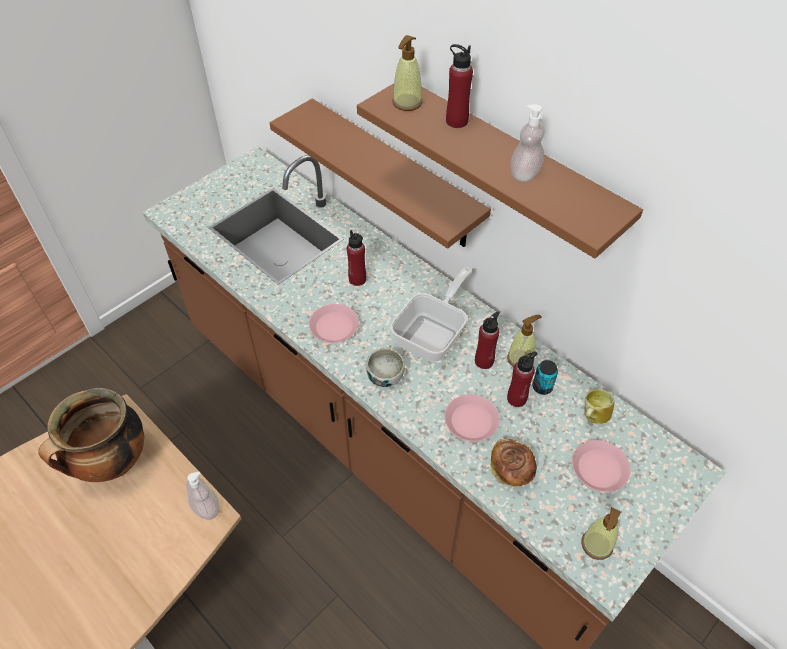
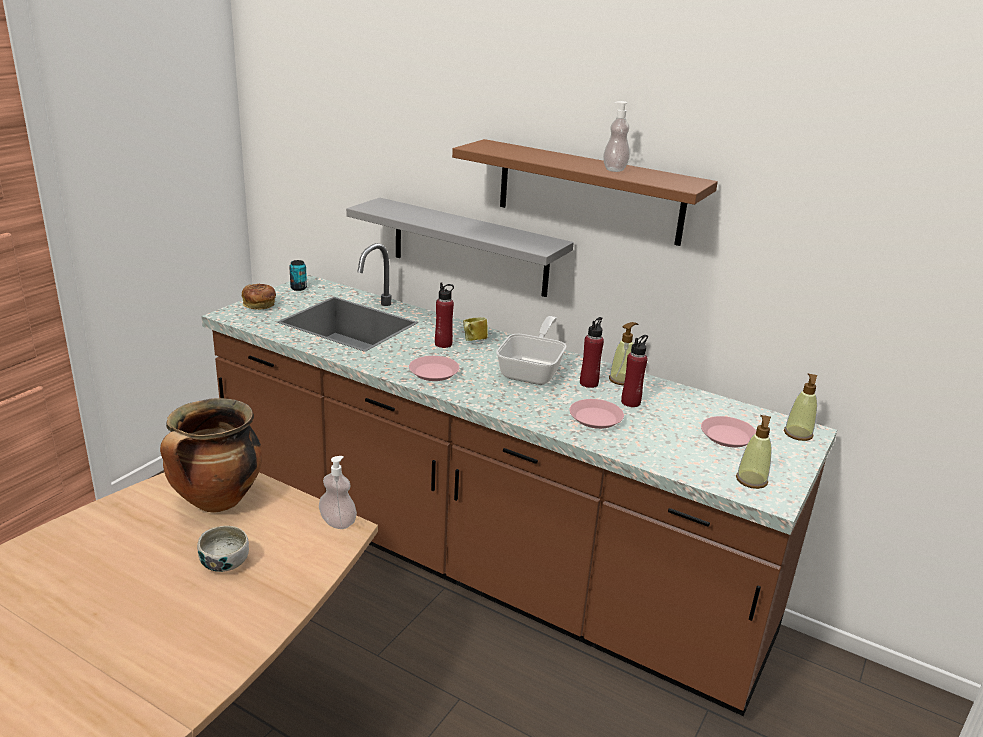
camera: 15 degrees left, 25 degrees down
(385, 376) = (499, 398): bowl -> bowl (225, 563)
(395, 175) = (469, 247): brown shelf -> grey shelf
(407, 103) = (495, 147): soap dispenser -> soap dispenser (798, 434)
(456, 121) = (542, 153): red bottle -> none
(511, 470) = (649, 443): bread -> bread (259, 305)
(542, 387) = (650, 394): can -> can (298, 288)
(592, 416) = (704, 407): mug -> mug (472, 342)

